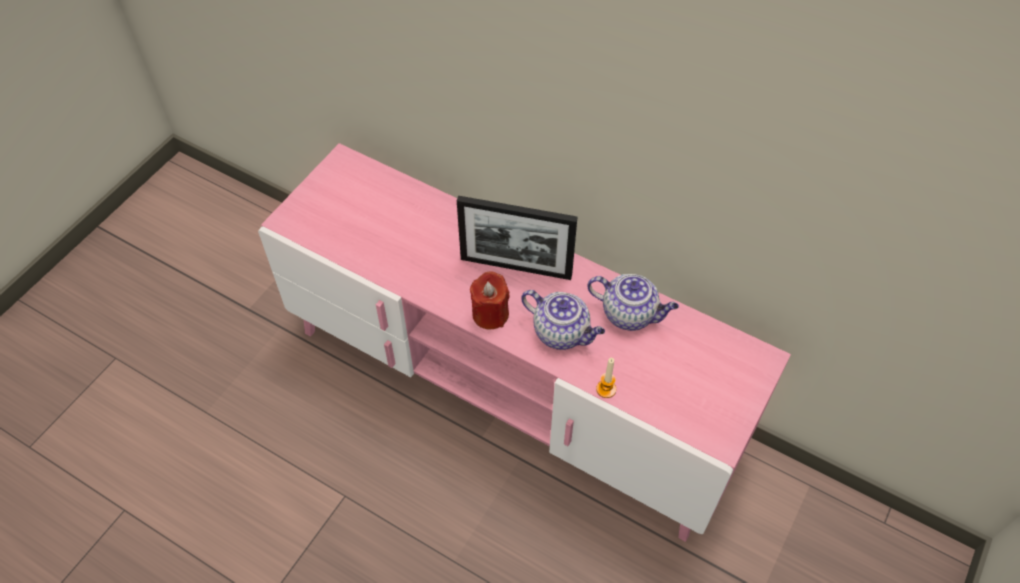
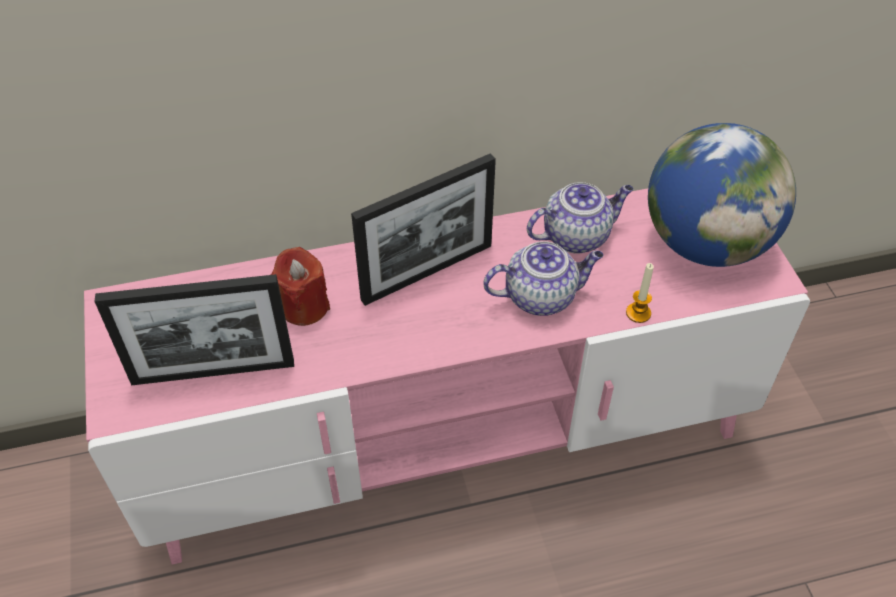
camera: 45 degrees left, 5 degrees down
(349, 236) = (213, 372): none -> picture frame
(490, 314) = (456, 332): red candle -> red candle (304, 307)
(706, 383) = (705, 243): none -> globe

